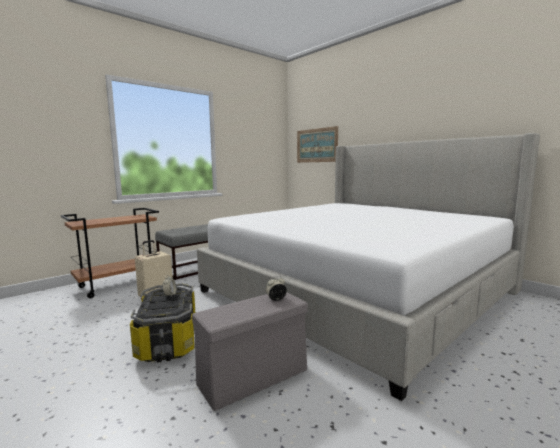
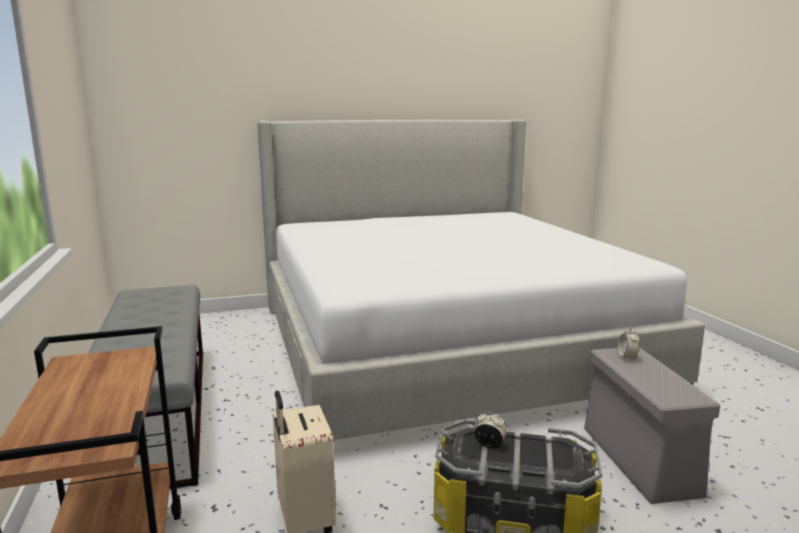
camera: 65 degrees left, 5 degrees up
(316, 145) = (185, 115): picture -> none

